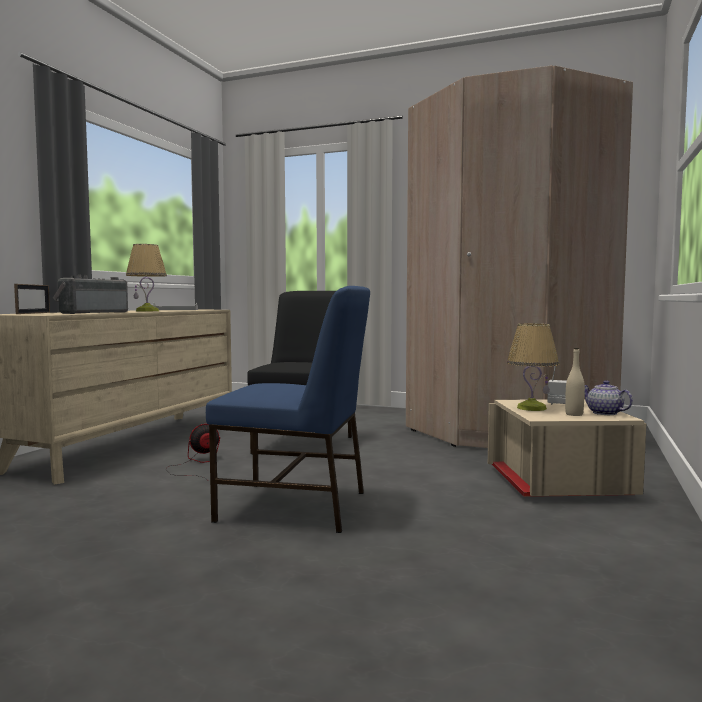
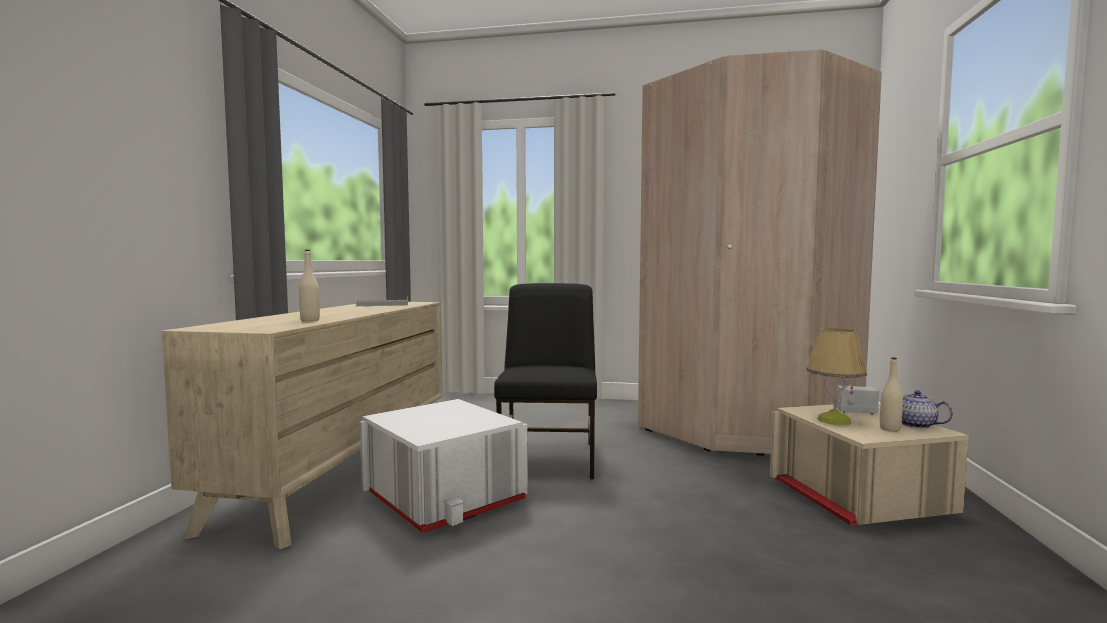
camera: 10 degrees left, 0 degrees up
(33, 313) = (233, 323): picture frame -> none
(92, 313) = (310, 320): radio -> beige bottle
(147, 311) = (361, 310): table lamp -> none
(197, 463) = (444, 498): fan -> white storage box
(295, 507) = (612, 563): blue chair -> none

